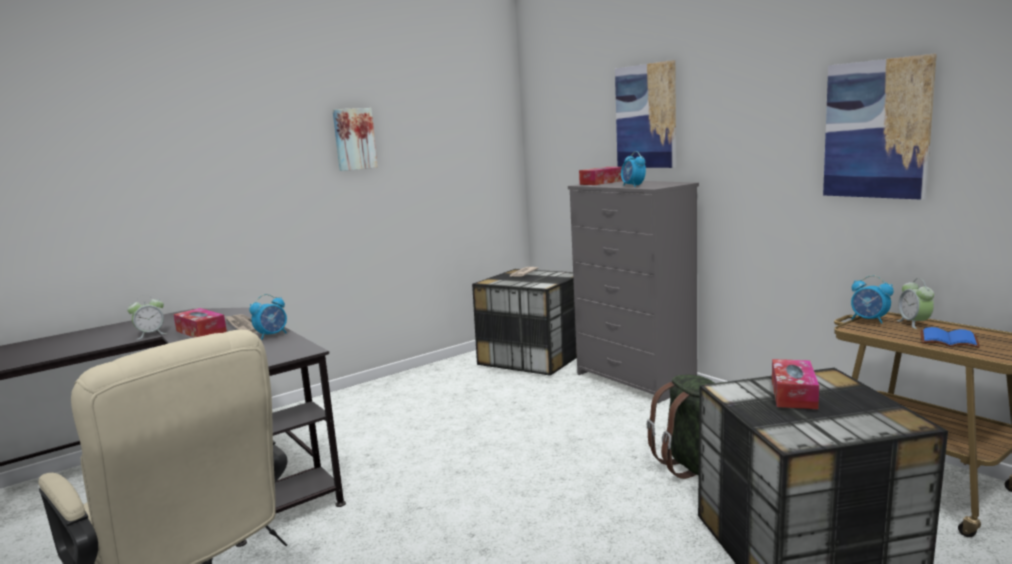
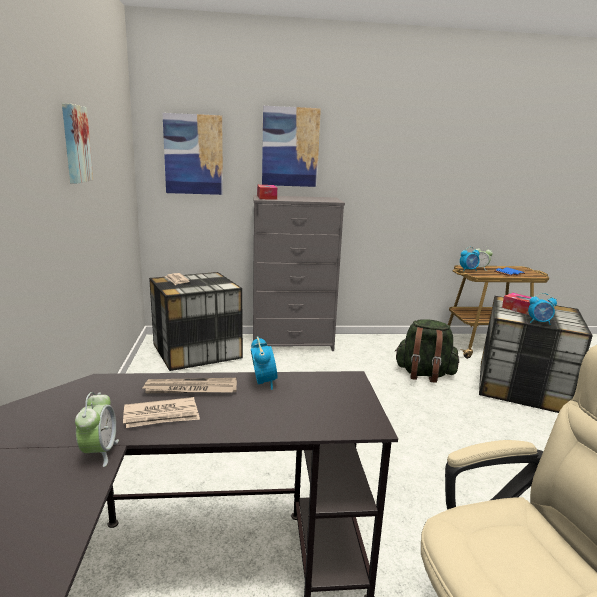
camera: 60 degrees left, 5 degrees up
(201, 331) = (162, 416): tissue box -> newspaper
(633, 186) = (314, 200): alarm clock -> alarm clock (539, 322)
(876, 129) = (450, 169): picture -> picture (193, 154)

